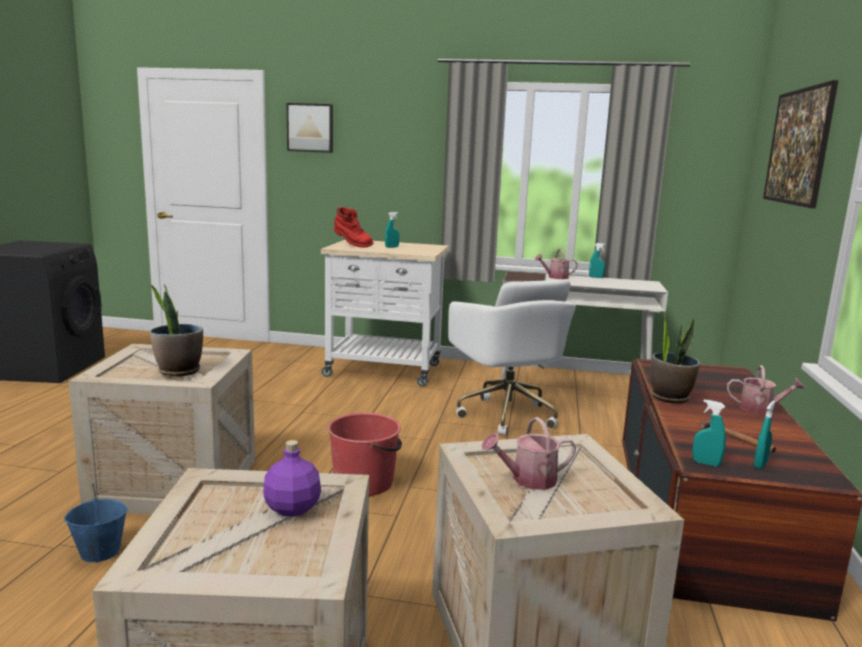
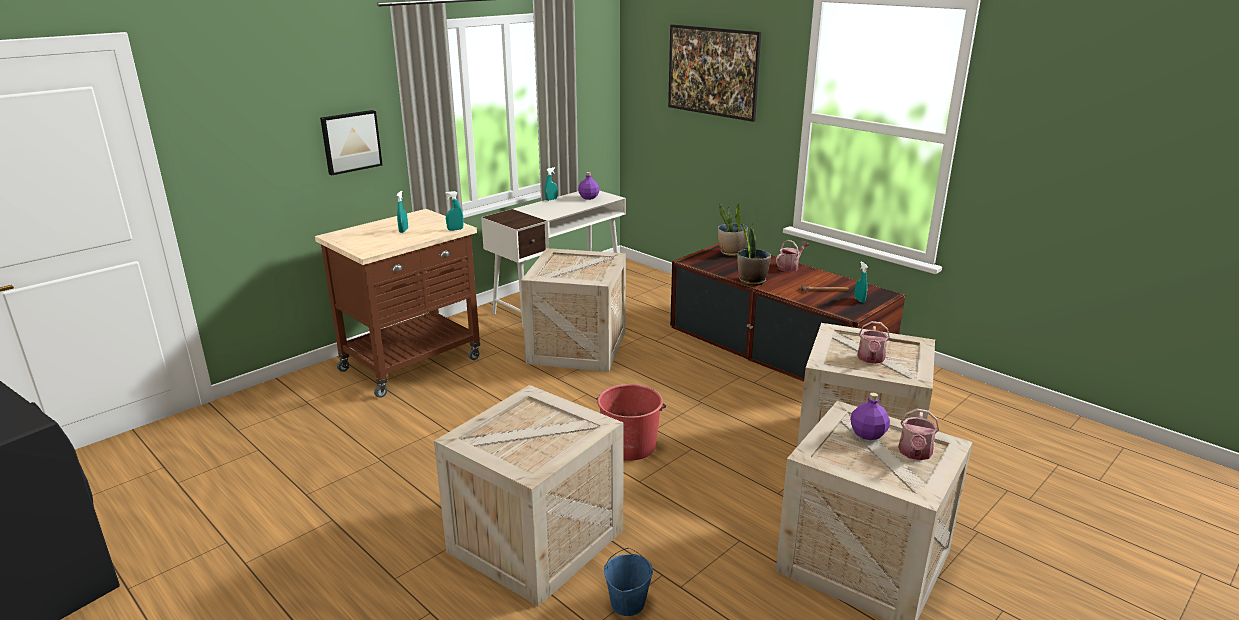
camera: 55 degrees left, 10 degrees up
(178, 371) = (558, 430): potted plant -> potted plant (731, 253)
(310, 128) = (219, 105): picture -> picture (350, 141)
(352, 245) = (364, 242): red boot -> none
(384, 371) = (411, 364): white cart -> brown cart
(504, 414) = (578, 348): white office chair -> crate
(555, 277) = (532, 210): watering can -> watering can (914, 453)
(632, 284) = (589, 197): none -> purple bottle
(706, 463) = (848, 311): turquoise spray bottle -> turquoise spray bottle (455, 229)

